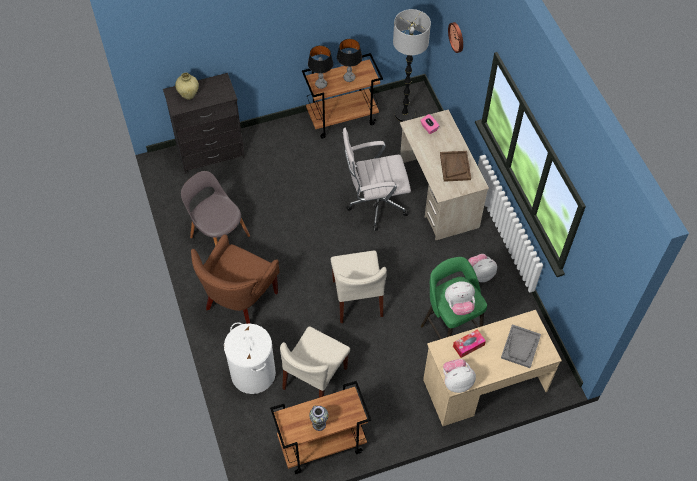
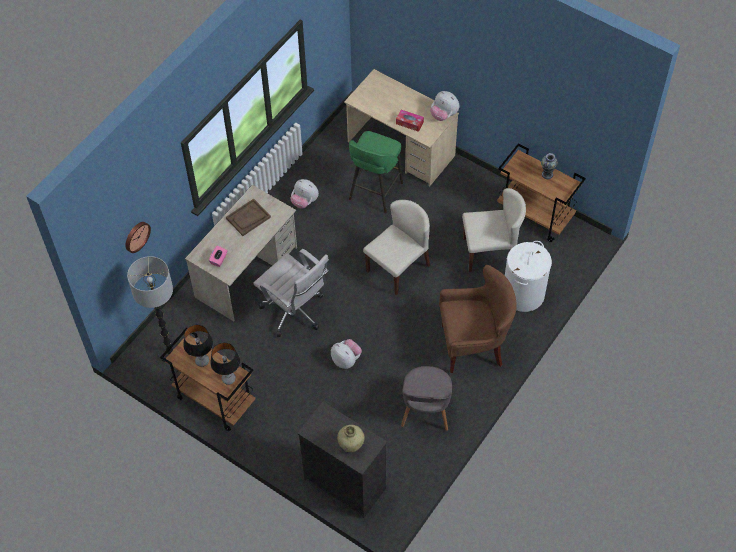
camera: 125 degrees left, 0 degrees up
(459, 305) = (382, 144): plush toy -> plush toy (346, 360)
(520, 347) = (383, 94): grey tray -> none

